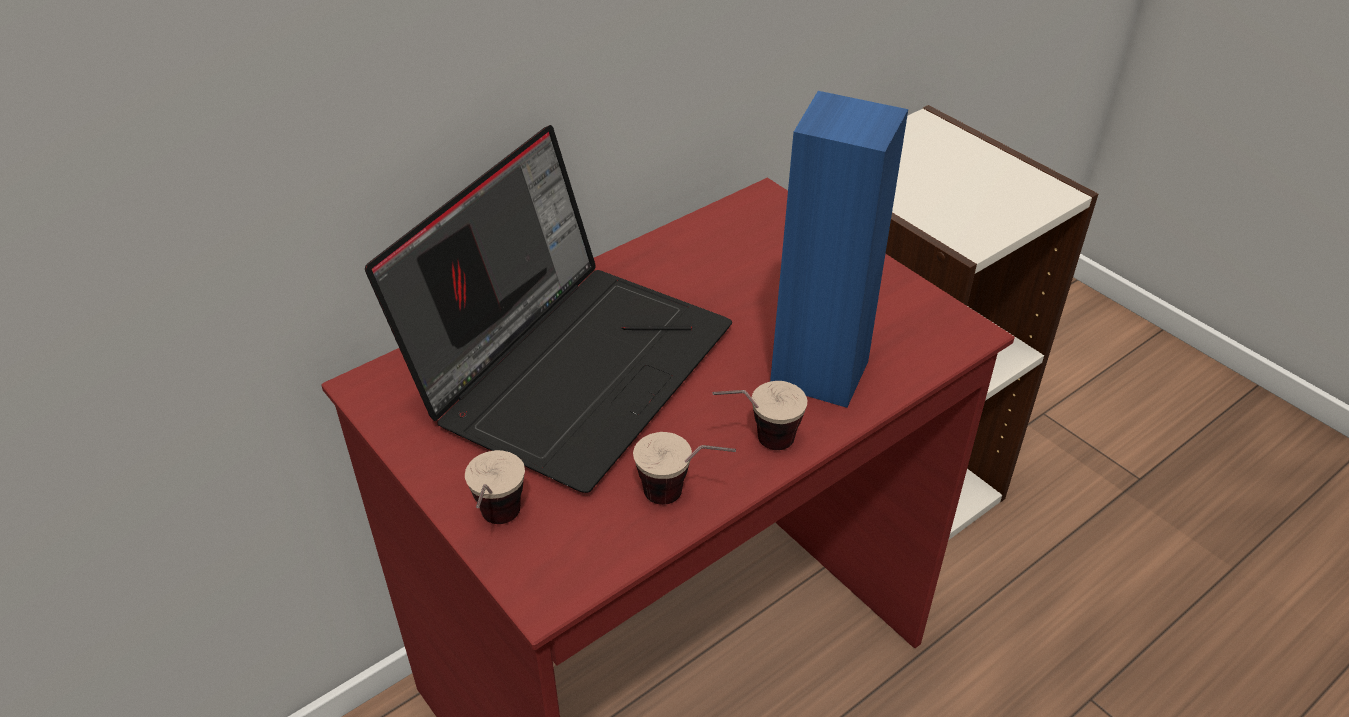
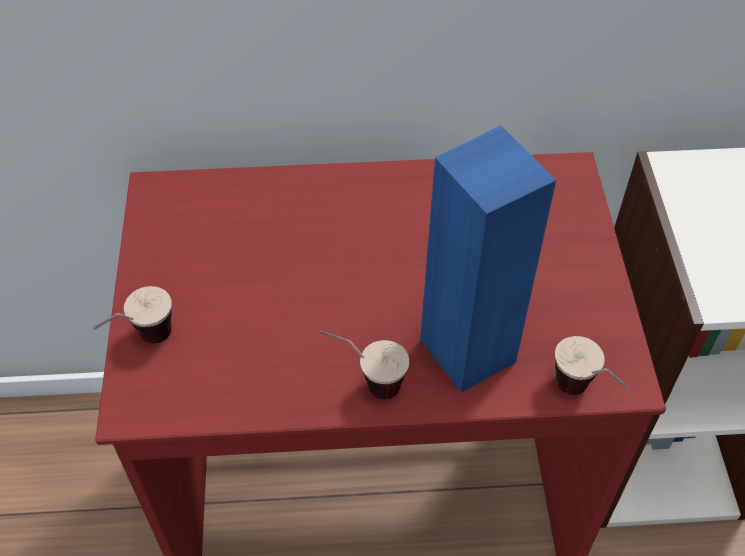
camera: 35 degrees right, 10 degrees up
(571, 364) = (295, 244): laptop -> none
(684, 498) = (277, 395): cup -> cup (583, 396)

